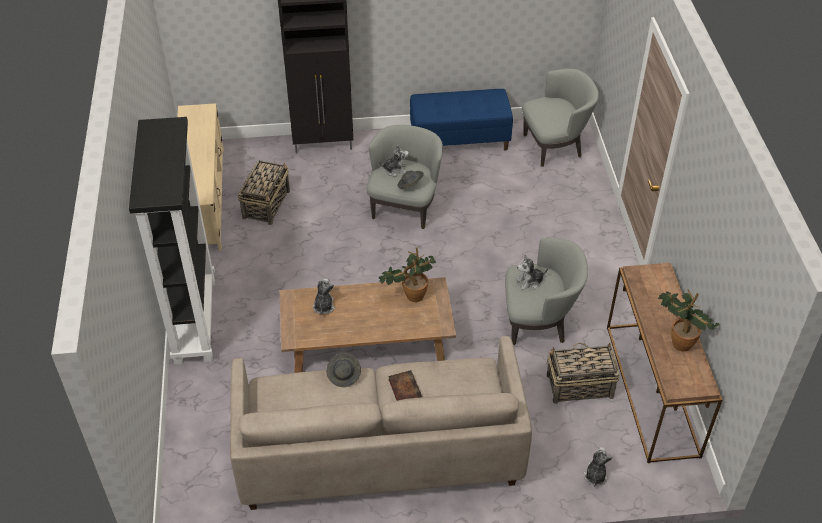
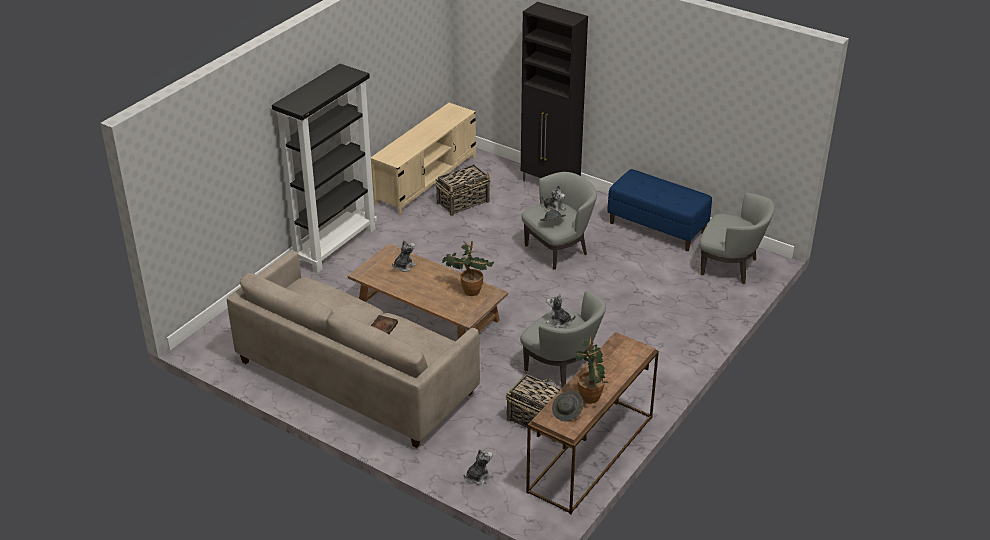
camera: 40 degrees right, 10 degrees down
(344, 375) = (356, 302): grey hat -> grey hat (567, 412)

